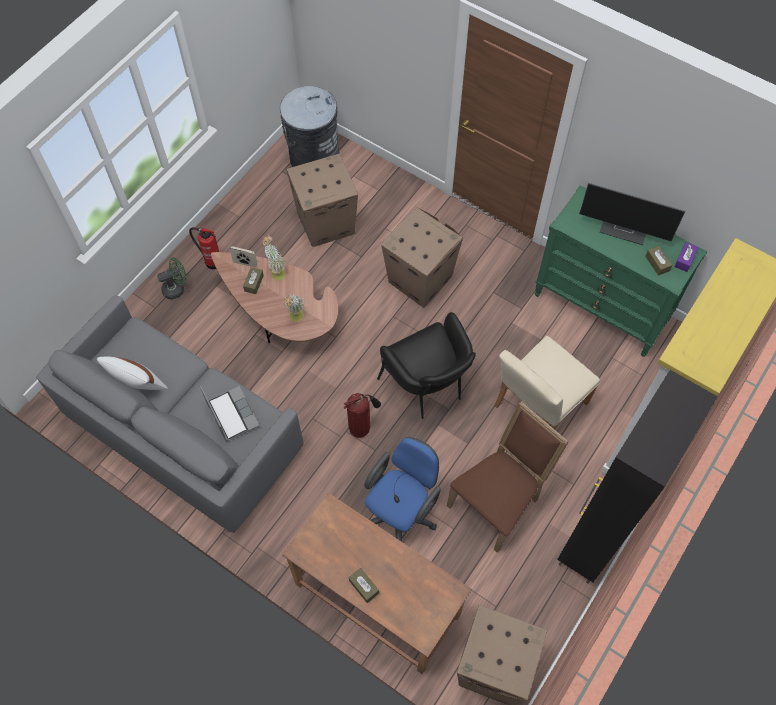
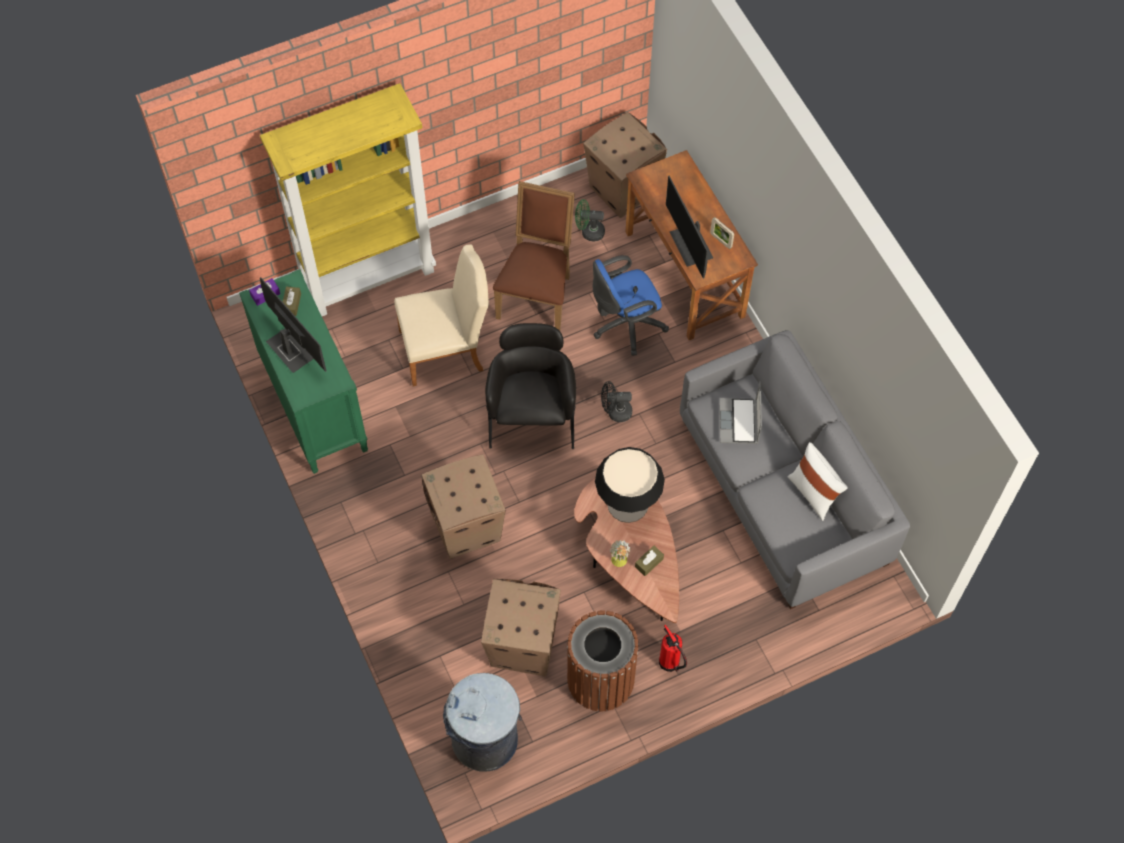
camera: 150 degrees left, 0 degrees up
(176, 288) = (723, 650): green fan -> green fan (589, 232)
(245, 263) = (646, 590): picture frame -> picture frame (721, 240)
(257, 228) = (600, 679): none -> brown trash can
(295, 318) = (628, 503): potted plant -> table lamp
(357, 538) = (691, 246): none -> monitor
(361, 427) = (615, 412): fire extinguisher -> black fan
(364, 587) = (706, 212): brown tissue box -> none
(498, 502) = (537, 294): brown chair -> brown chair turned 120 degrees clockwise
(591, 542) = (484, 229): black cabinet -> none

